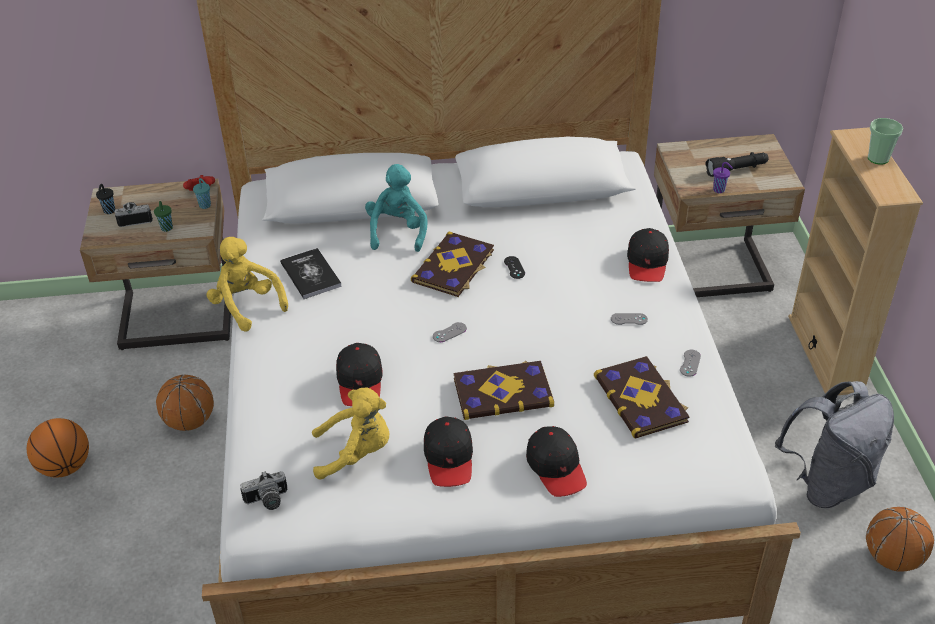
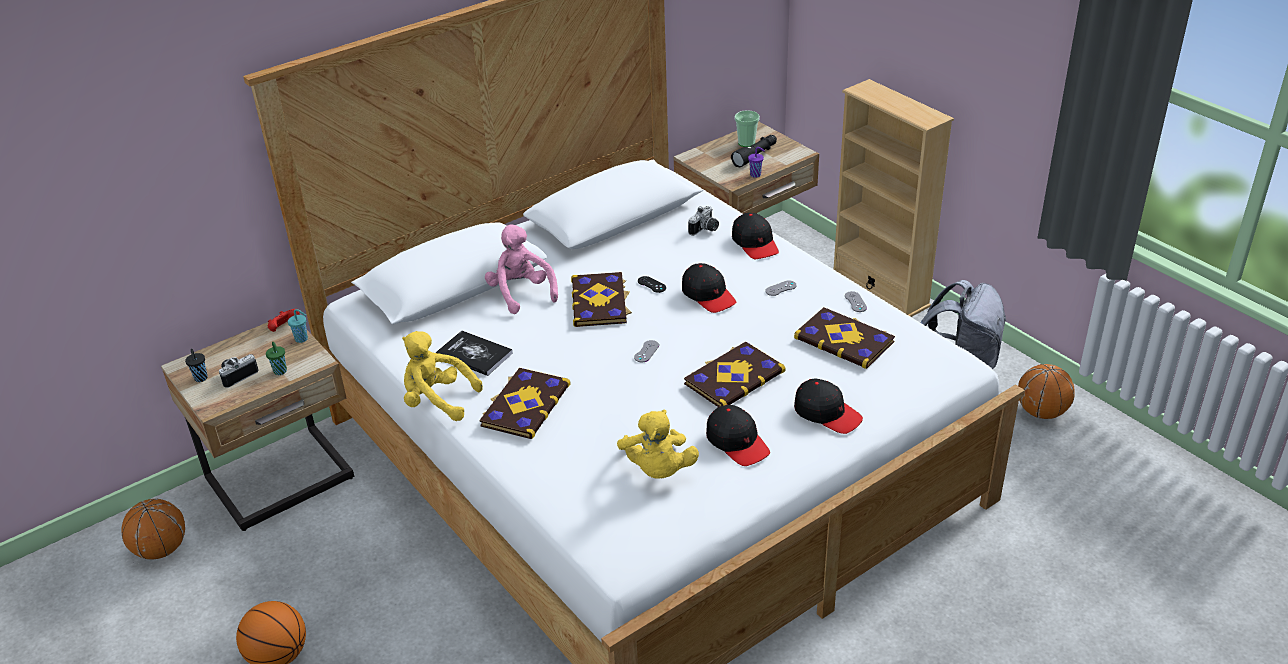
camera: 30 degrees left, 5 degrees down
(190, 422) = (377, 562): basketball -> basketball (161, 550)
(267, 501) = (616, 539): camera -> camera (705, 230)
(307, 340) = (524, 405): none -> book
(356, 453) = (658, 470): yellow plush toy -> yellow plush toy turned 120 degrees clockwise
(360, 381) = (608, 416): black cap -> black cap (708, 295)
(397, 231) = (521, 293): turquoise plush toy -> pink plush toy
(878, 158) = (895, 98): cup -> cup (746, 143)

